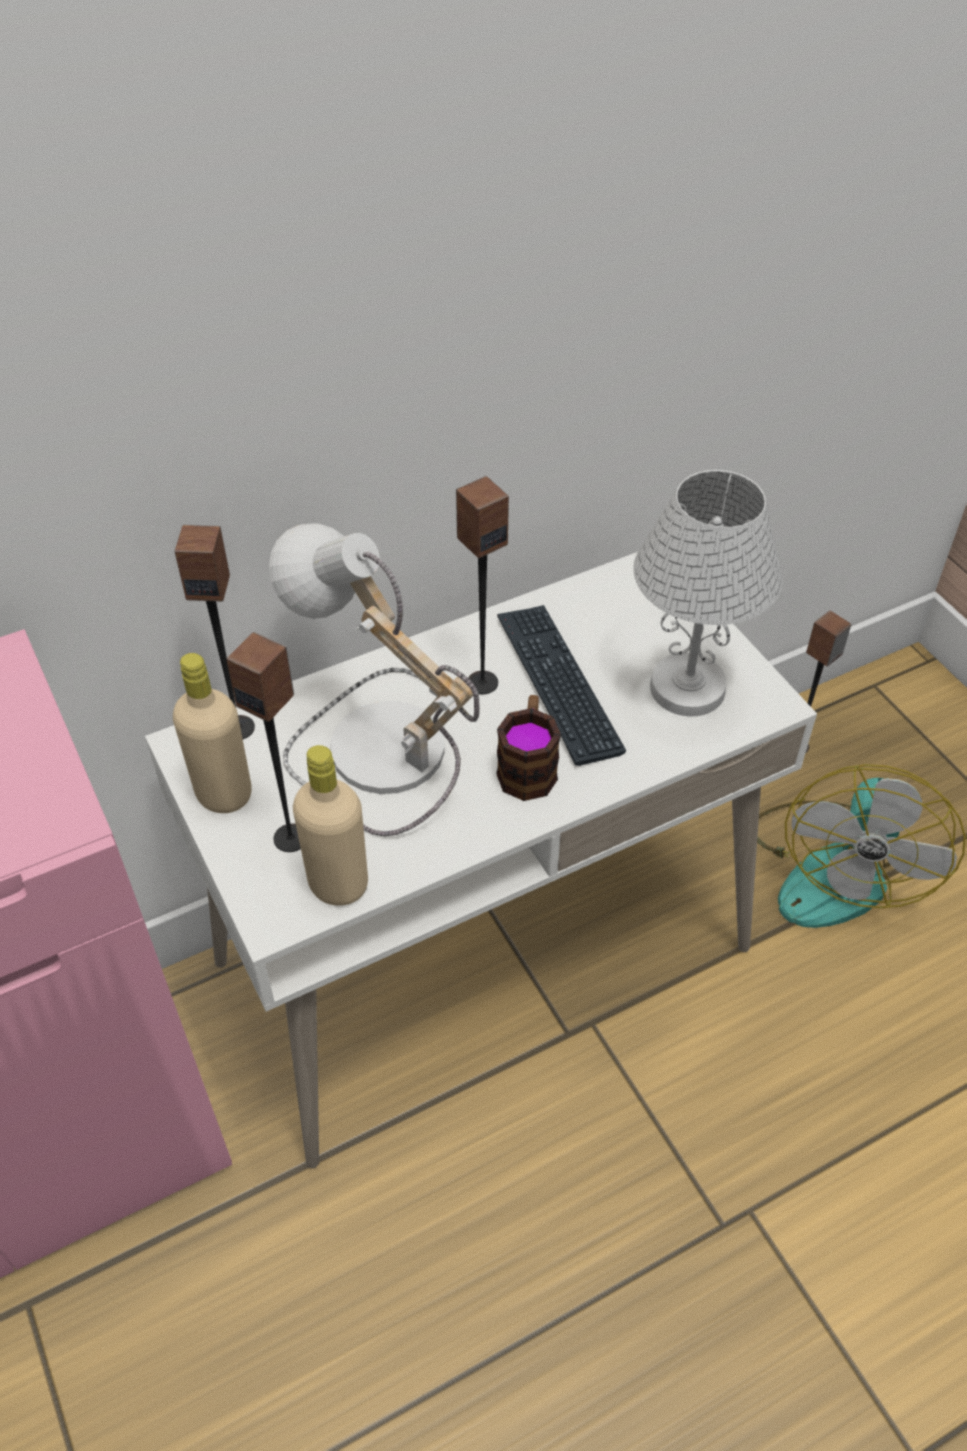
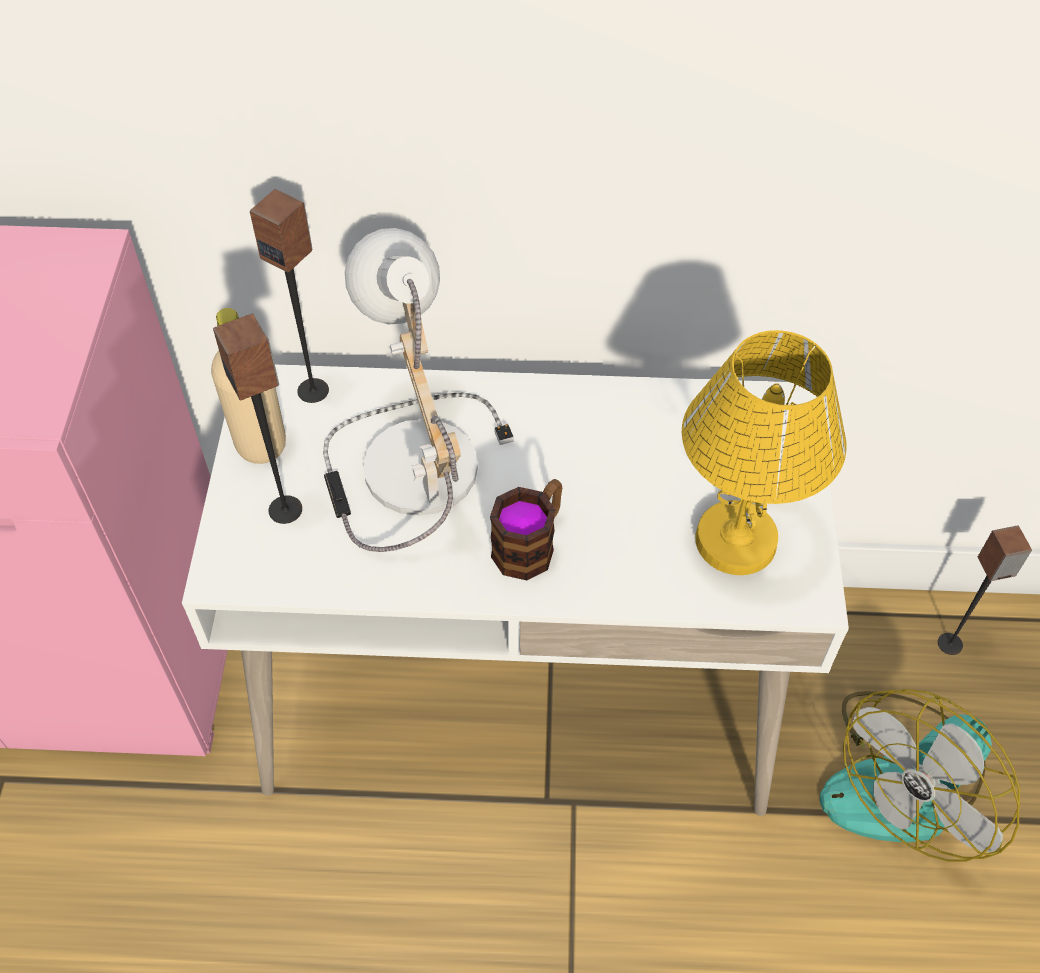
camera: 30 degrees right, 5 degrees up
(338, 884) = (294, 570): beige bottle -> none
(482, 682) = (547, 445): speaker -> none
(558, 684) = (615, 479): keyboard -> none
(686, 687) = (735, 539): white table lamp -> yellow table lamp

